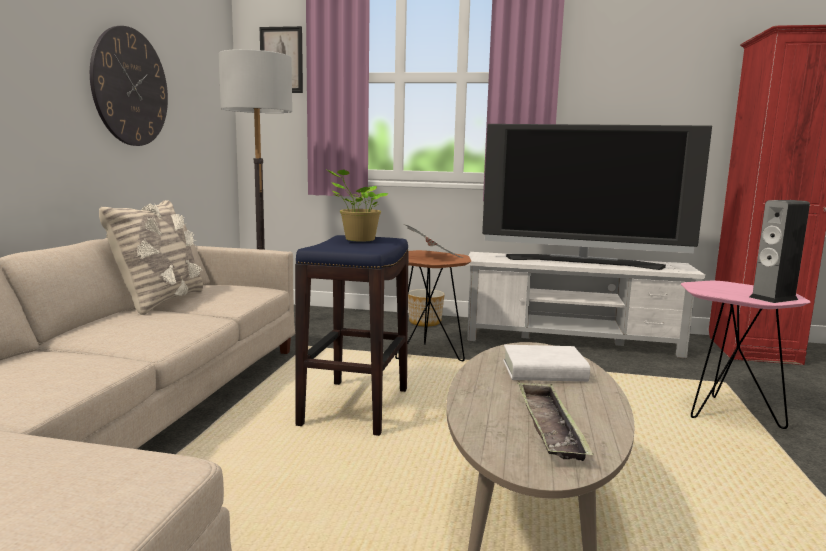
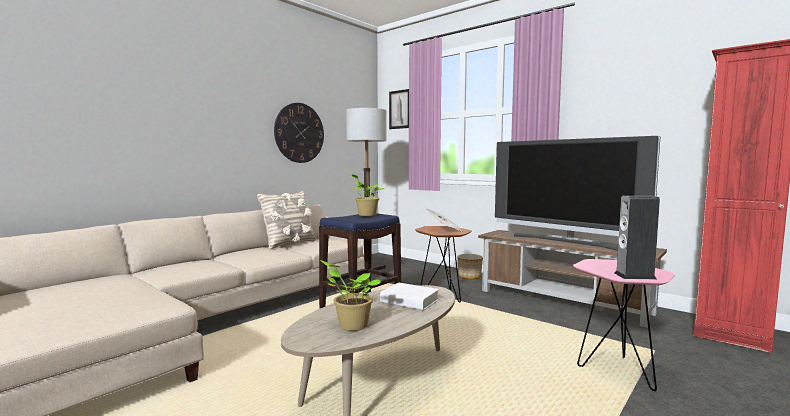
camera: 30 degrees right, 5 degrees down
(549, 426) = (351, 325): tray -> potted plant
(572, 341) = (562, 302): white tv stand -> brown tv stand

